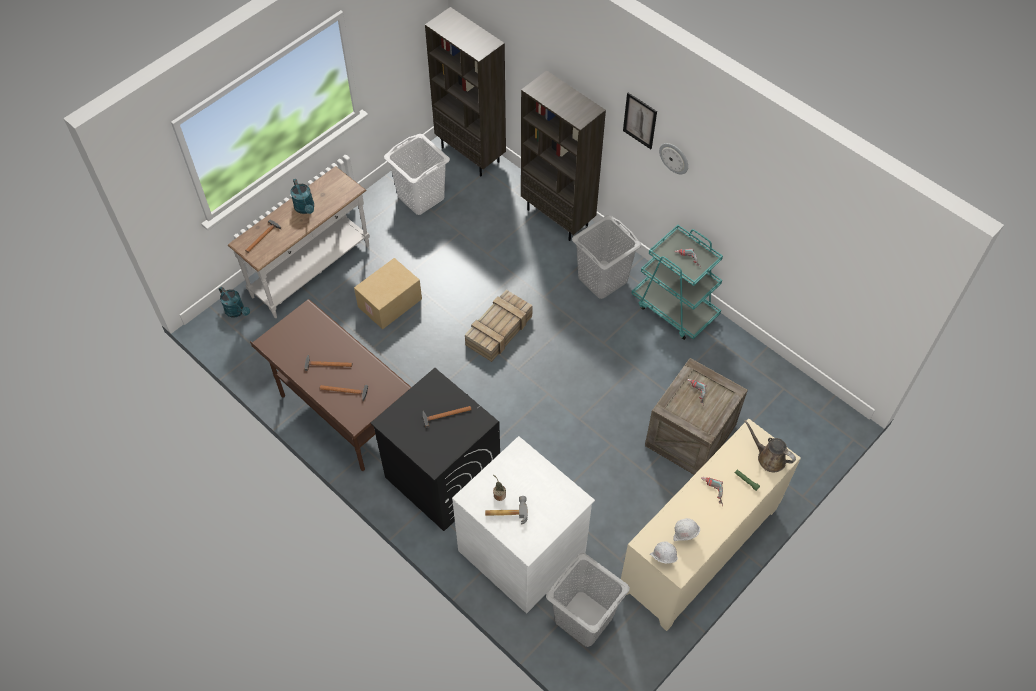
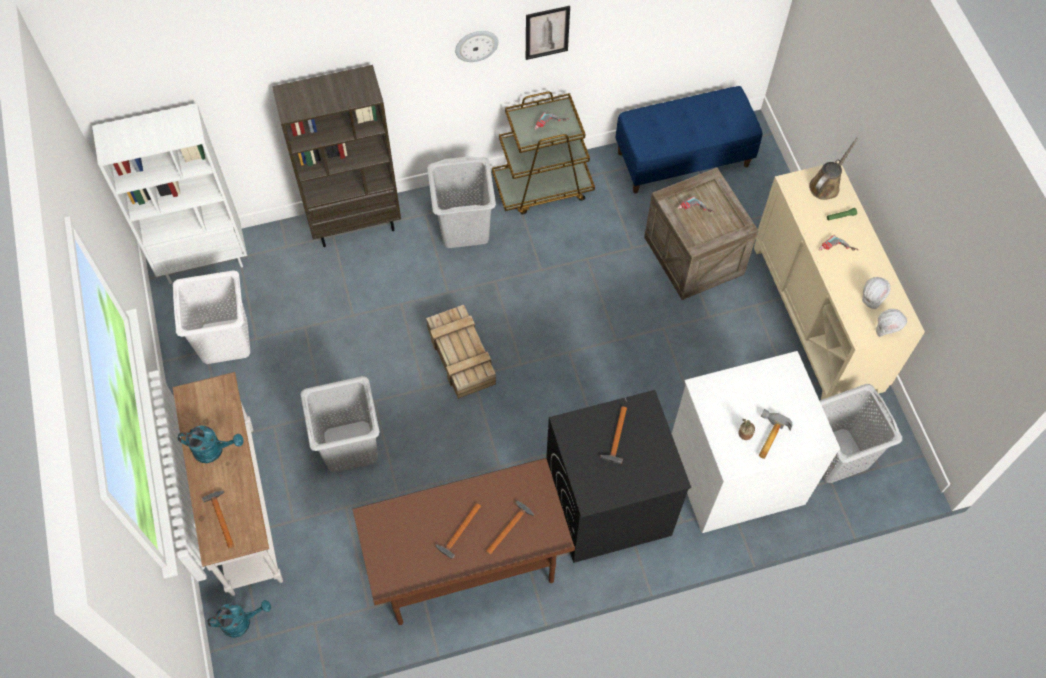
camera: 60 degrees left, 5 degrees up
(390, 303) = (350, 446): cardboard box -> grey laundry basket
(471, 154) = (204, 259): brown bookcase -> white bookcase
(640, 120) = (419, 41): picture -> picture (547, 32)
(674, 309) = (543, 186): turquoise cart -> brown cart
(768, 458) = (826, 185): brown watering can -> brown watering can turned 150 degrees clockwise
(774, 386) = (683, 158): none -> blue bench

